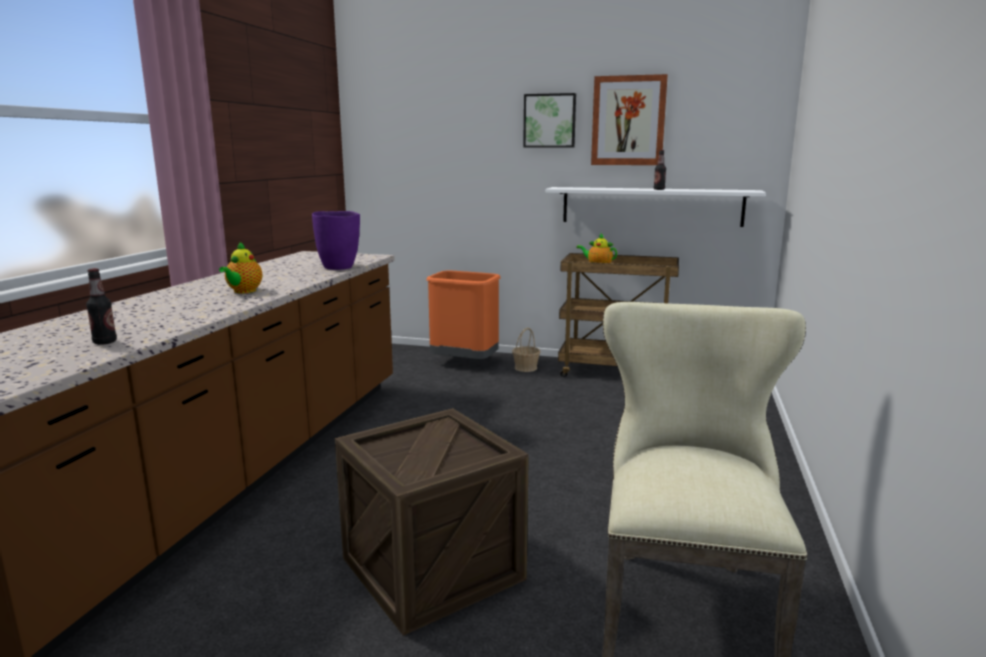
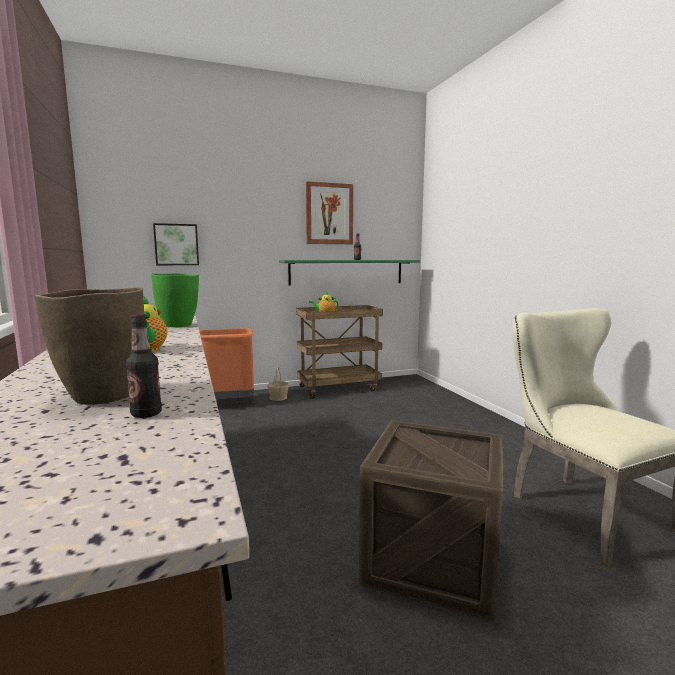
camera: 35 degrees left, 5 degrees down
(119, 325) = (102, 397): none -> brown vase
(339, 267) = (178, 325): purple vase -> green vase
(550, 121) = (275, 211): picture -> picture (176, 244)
(651, 206) = (347, 272): white shelf -> green shelf

